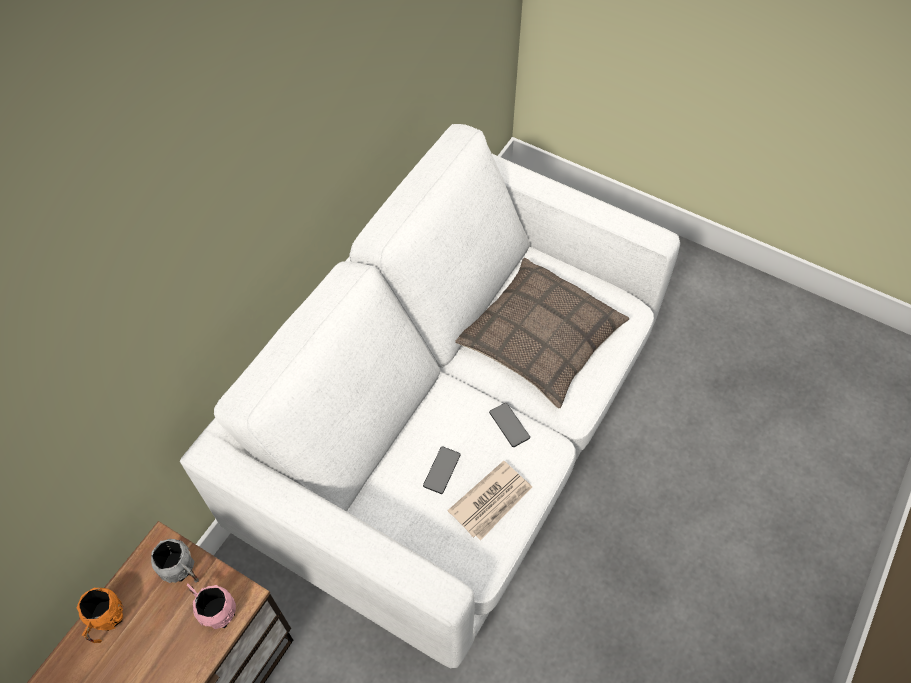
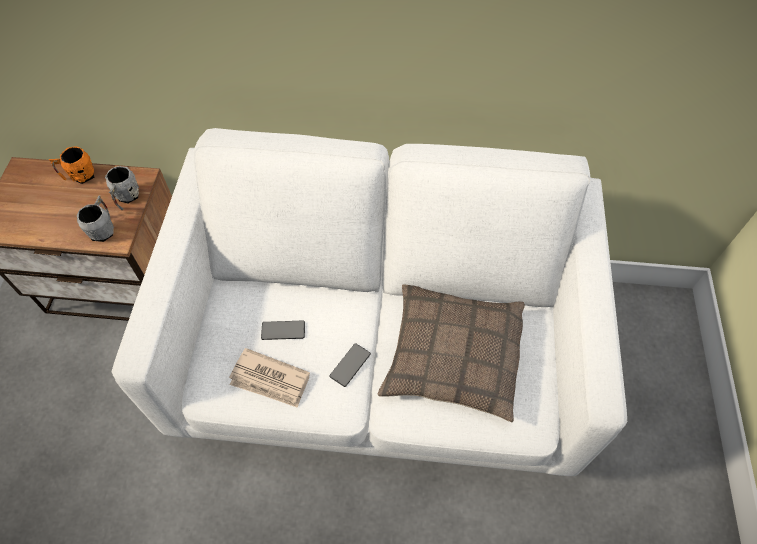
camera: 65 degrees right, 0 degrees up
(215, 610) = (104, 229): pink mug -> grey mug

